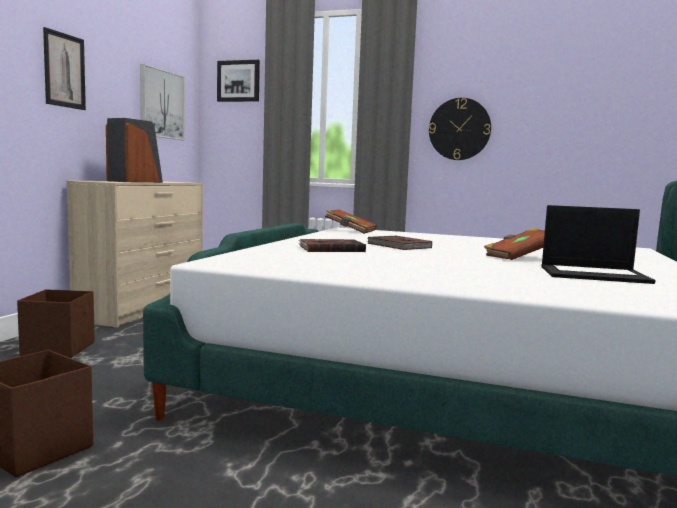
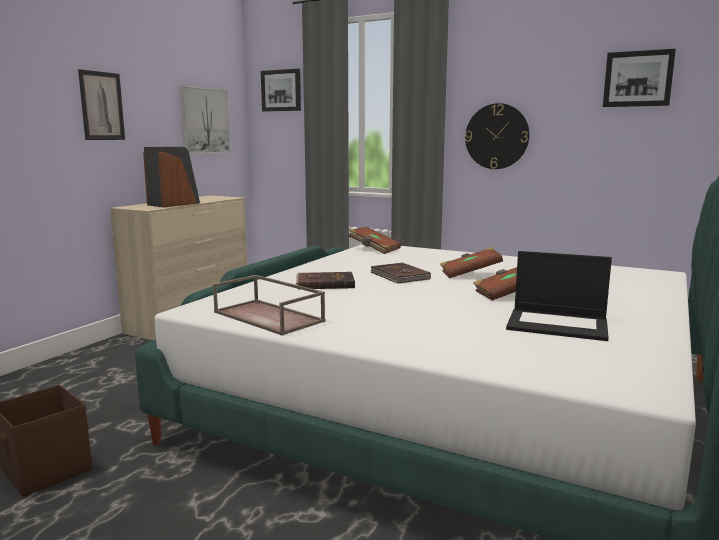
camera: 10 degrees right, 5 degrees up
(59, 349) = (102, 365): brown storage box -> none
(303, 267) = (270, 316): none -> brown tray
(465, 246) = (470, 274): none -> brown book
(592, 78) = (638, 79): none -> picture

